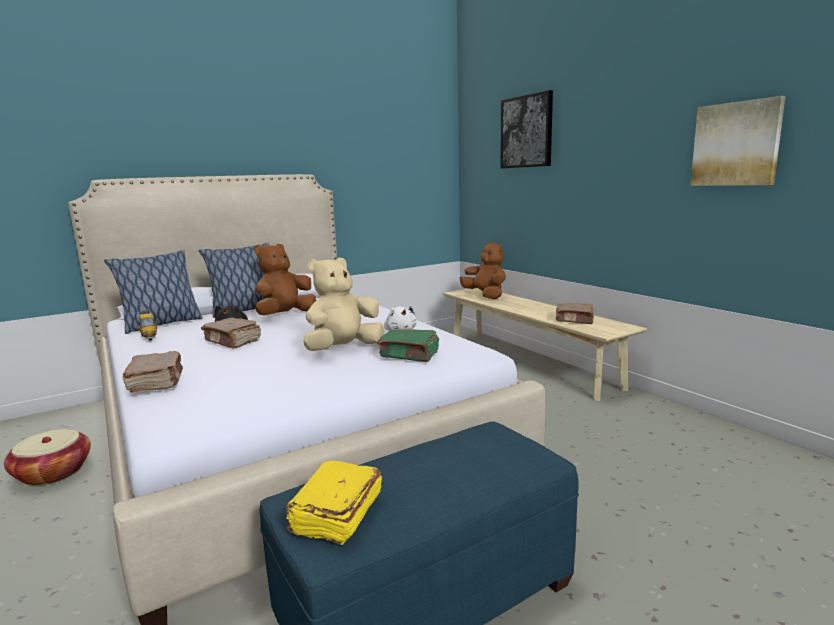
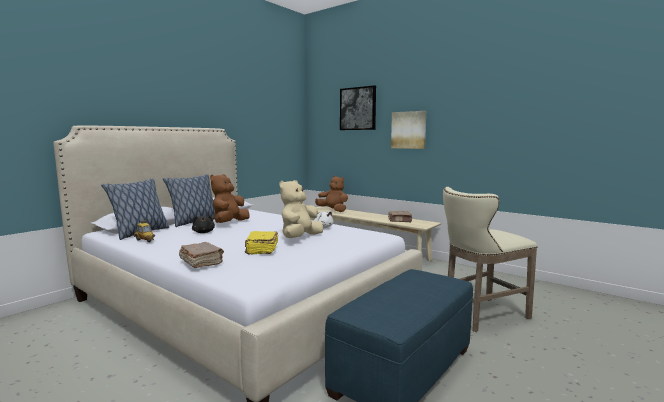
camera: 20 degrees left, 5 degrees down
(53, 473) = (74, 350): basket -> none
(233, 341) = (217, 239): brown book -> none
(336, 515) = (382, 314): yellow book -> yellow book (261, 249)
(410, 355) = (346, 238): green book -> none
(646, 515) = (481, 316): none -> beige stool
(736, 144) = (486, 122): picture -> picture (408, 130)

